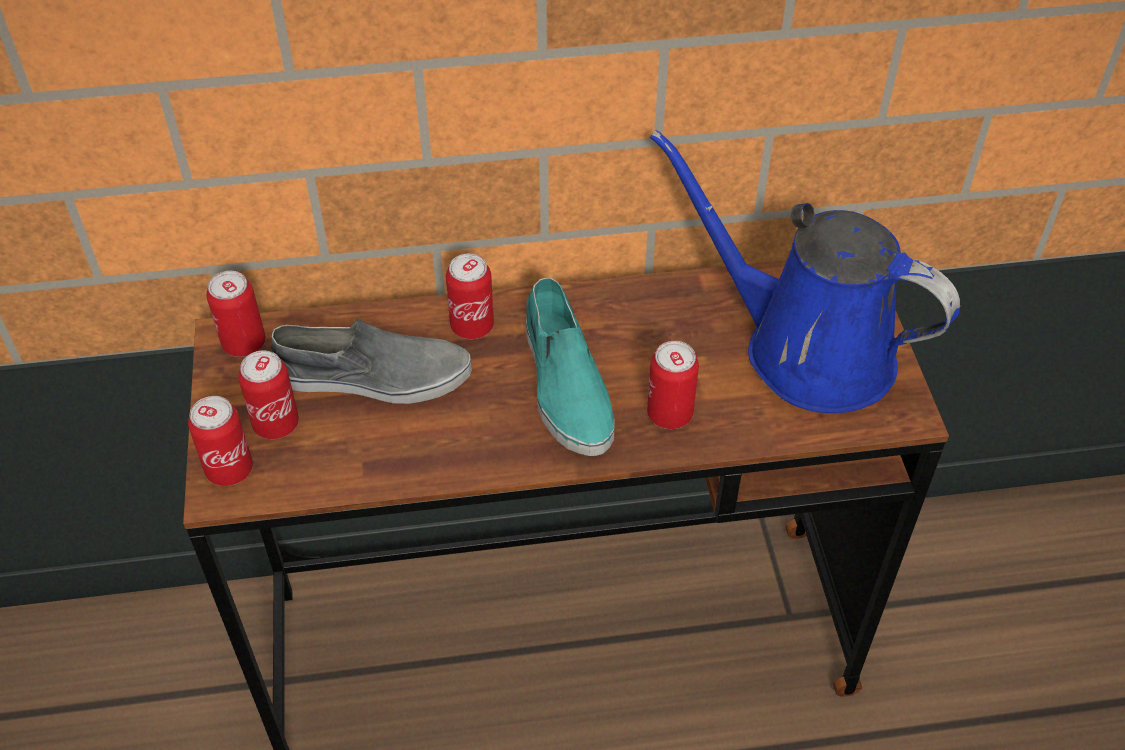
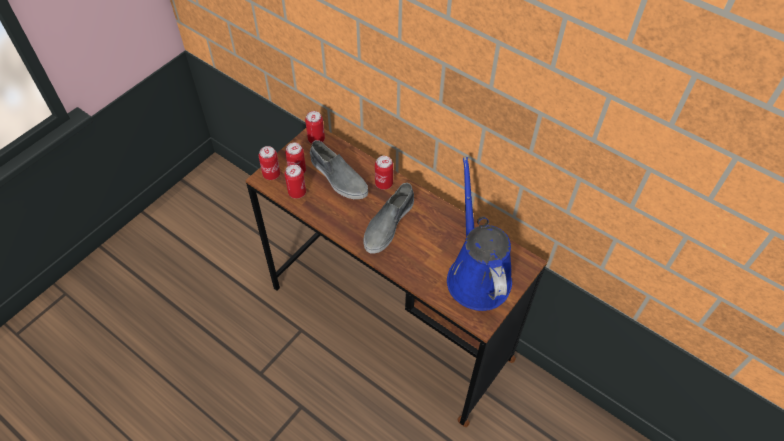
camera: 45 degrees right, 5 degrees up
(565, 384) = (388, 224): turquoise shoe -> grey shoe
(669, 414) = (407, 258): can -> can (297, 192)

